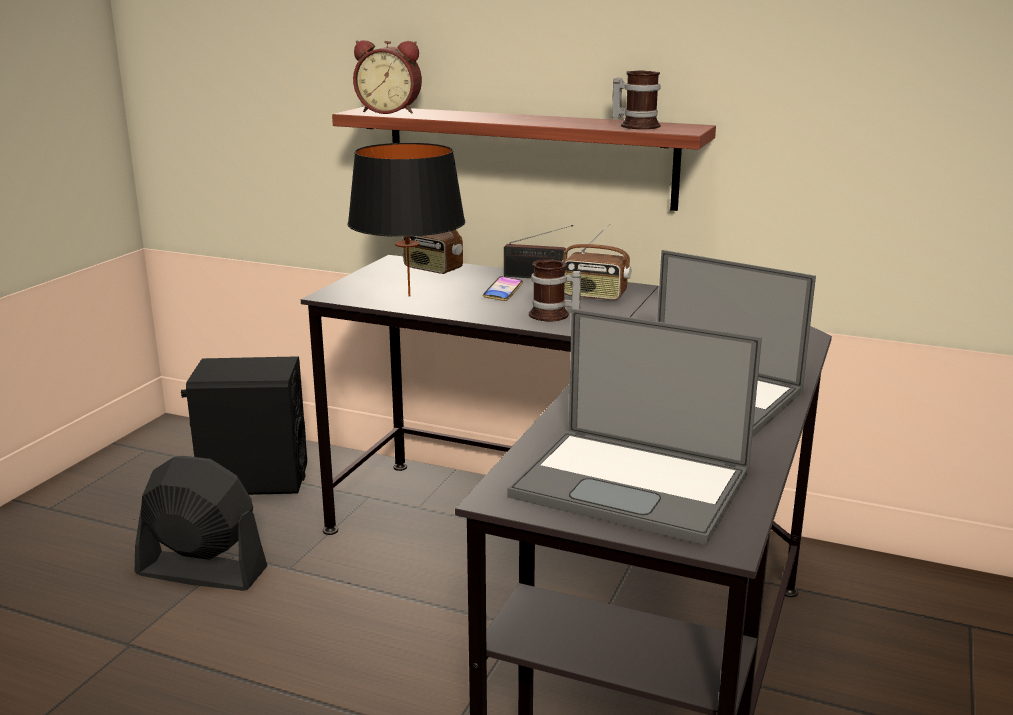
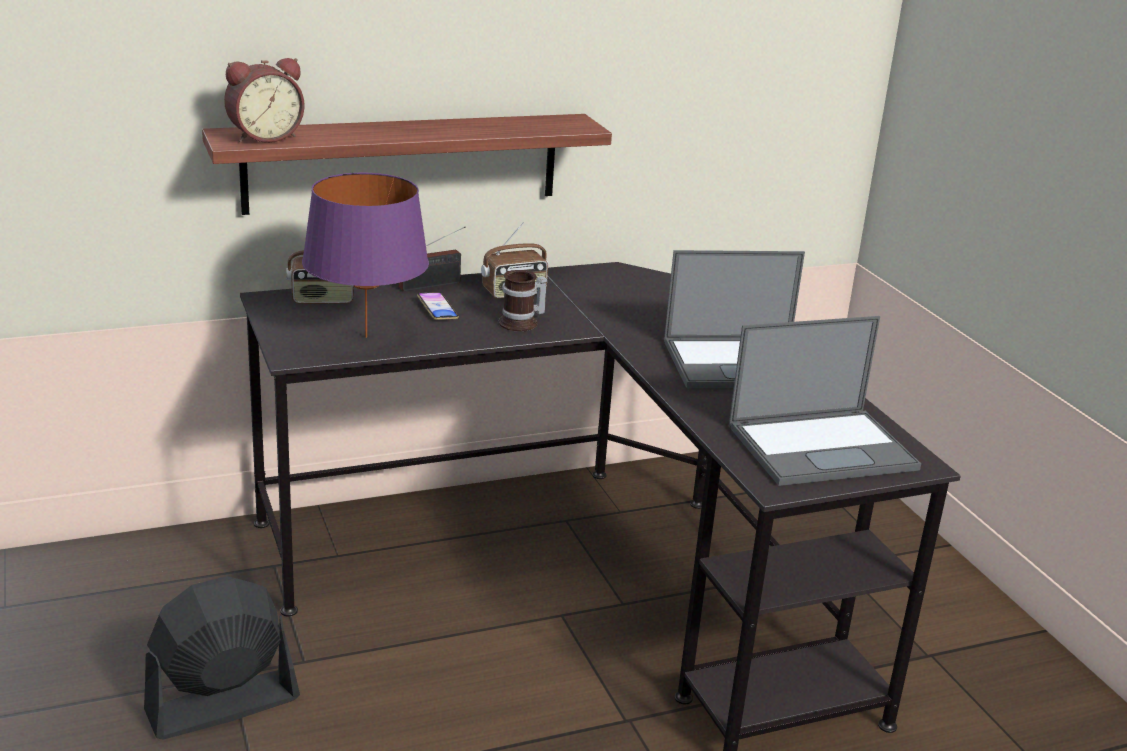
camera: 45 degrees left, 5 degrees up
(254, 480) = (125, 596): black speaker -> none
(409, 296) = (365, 337): black table lamp -> purple table lamp
(637, 125) = (536, 125): mug -> none

